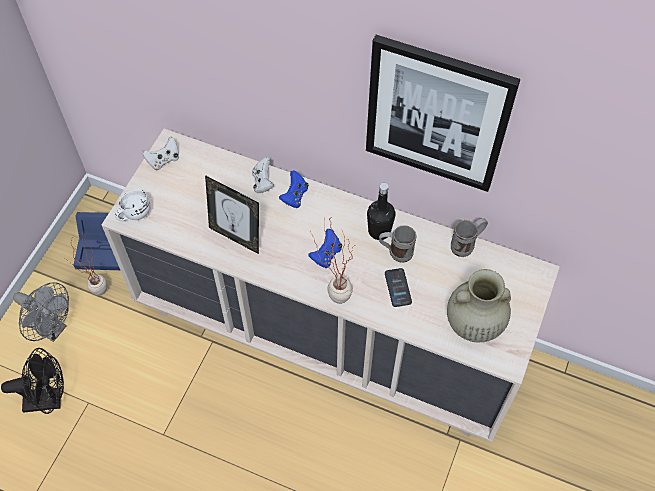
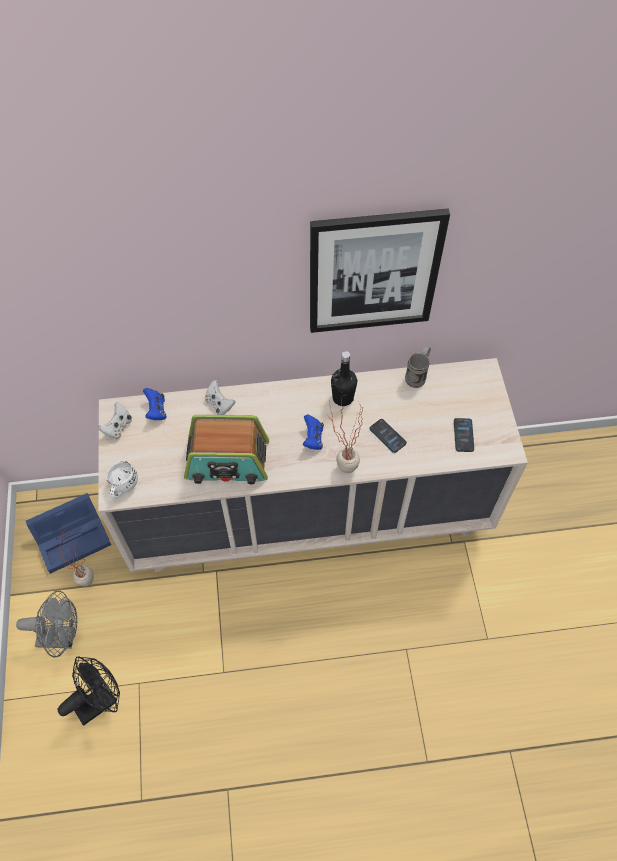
camera: 30 degrees left, 0 degrees up
(236, 237) = (227, 461): picture frame -> radio
(294, 196) = (254, 403): blue game controller -> blue game controller (156, 410)
(395, 253) = (367, 409): grey mug -> none
(473, 324) = (463, 435): beige vase -> phone

